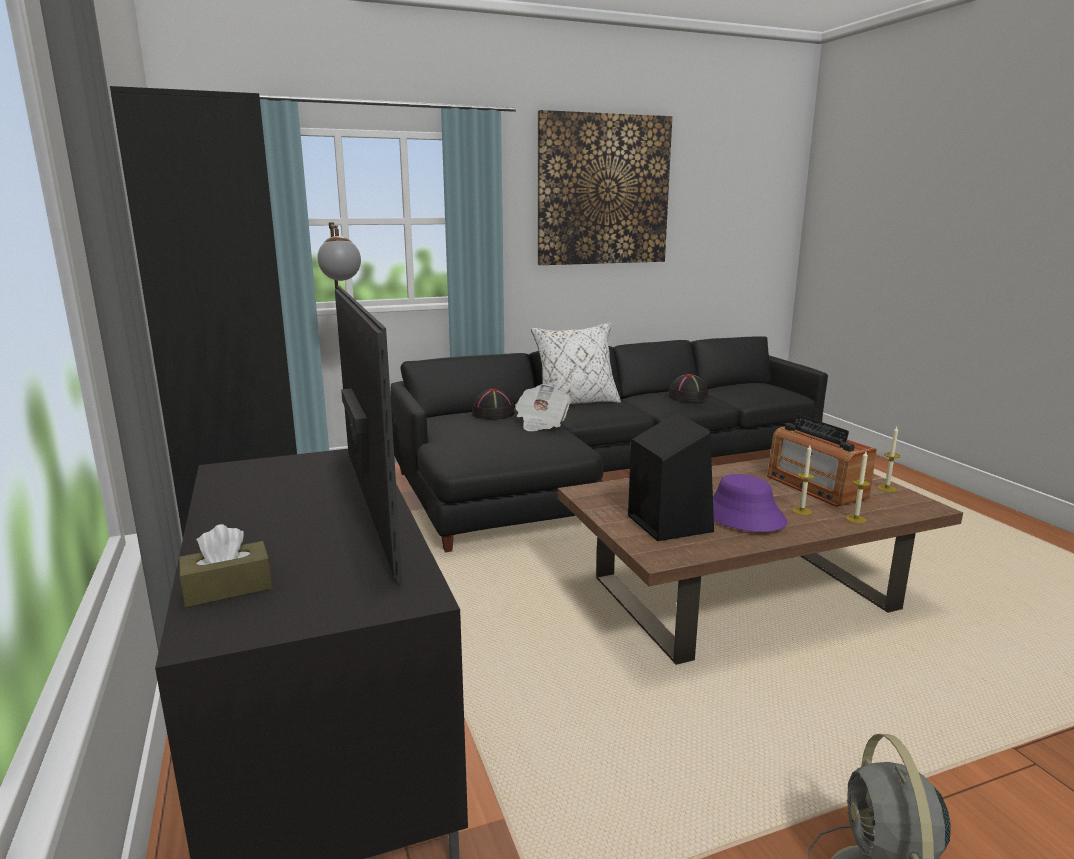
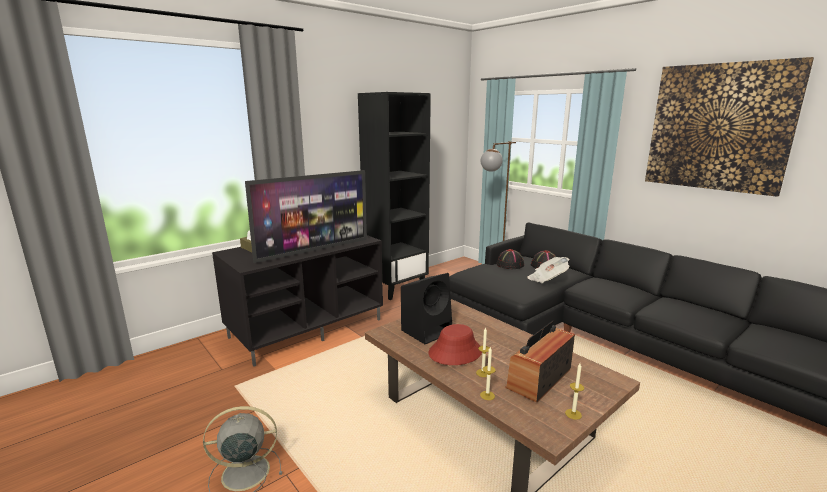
camera: 70 degrees right, 0 degrees up
(575, 403) = (608, 282): white pillow -> none
(688, 397) = (696, 315): black hat -> black hat (510, 265)
(743, 516) = (455, 352): purple hat -> red hat

